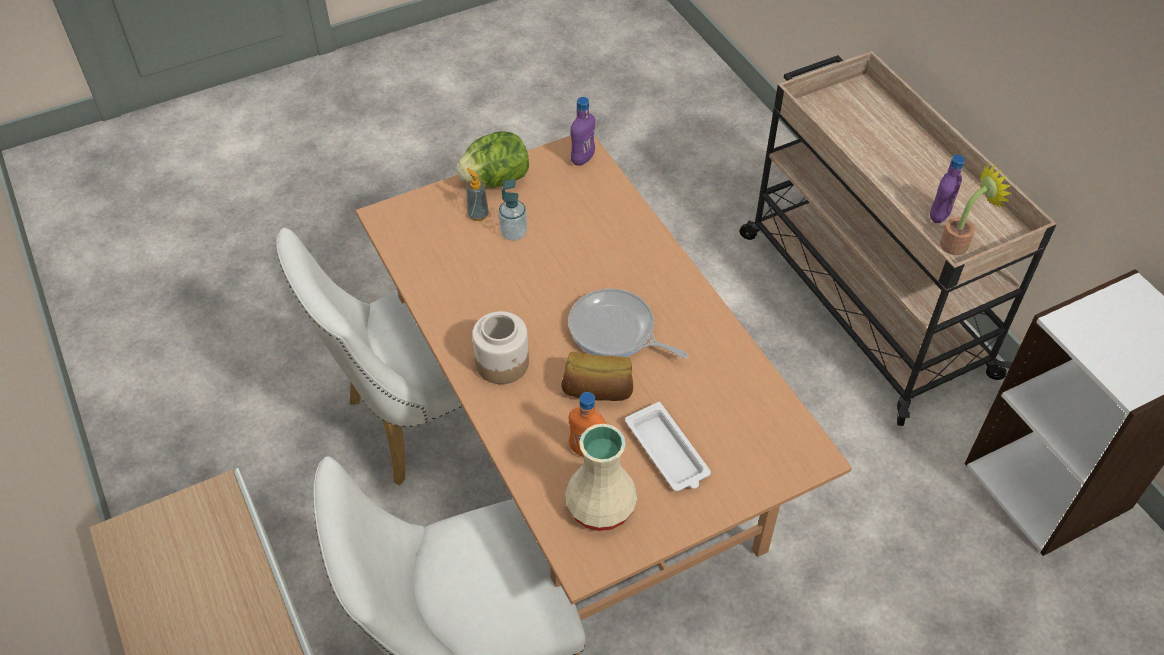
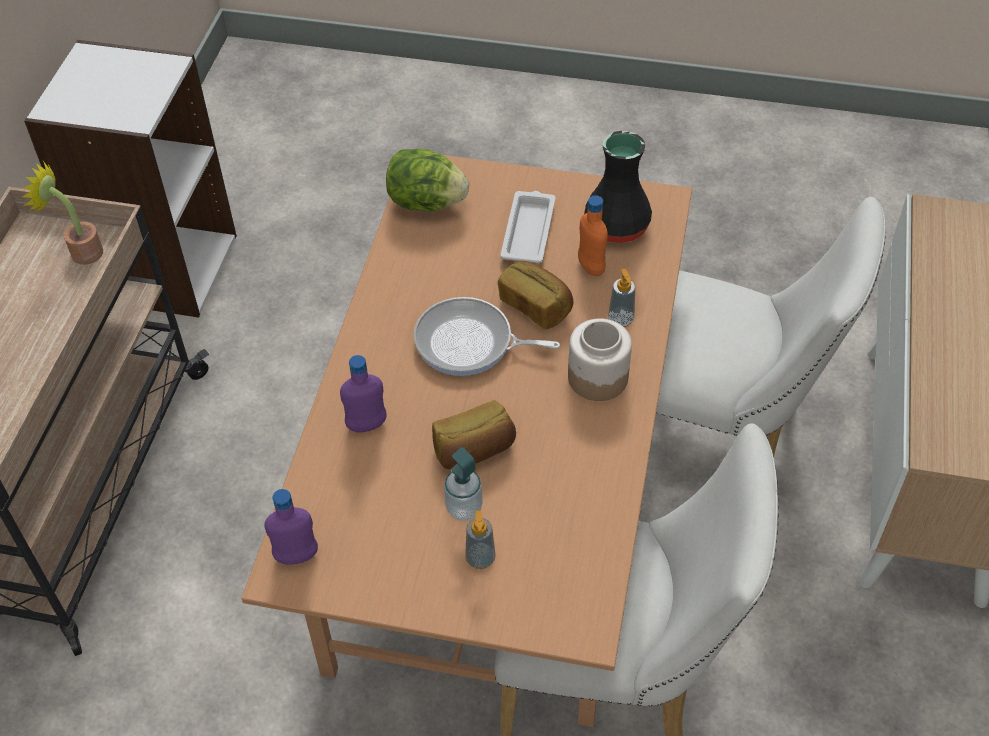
camera: 140 degrees left, 0 degrees up
(496, 180) = (419, 594): lettuce -> lettuce (426, 202)
(524, 419) = (621, 319): none -> soap dispenser
(540, 267) = (474, 450): none -> bread
(602, 506) = (615, 225): beige vase -> black vase
(615, 331) = (469, 343): frying pan -> frying pan turned 120 degrees clockwise
(939, 216) = (56, 283): purple bottle -> purple bottle (366, 425)

